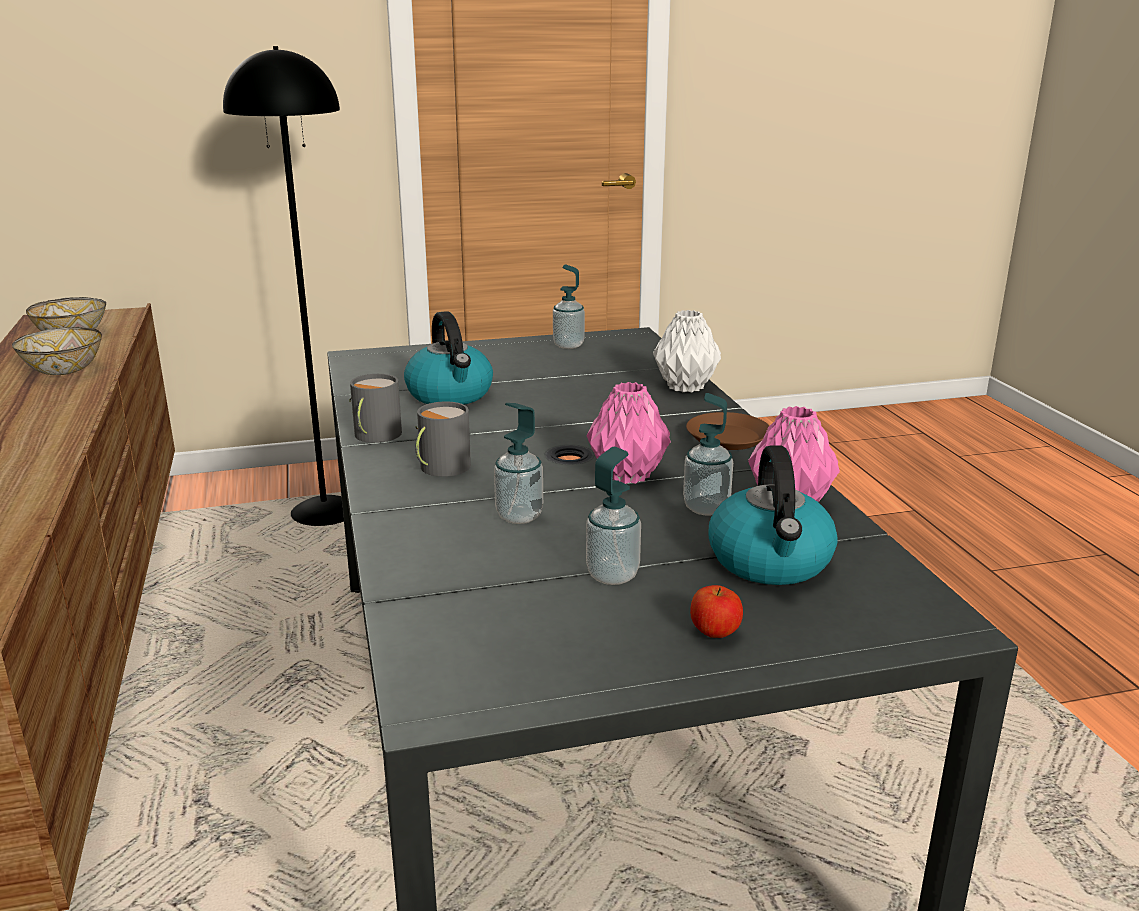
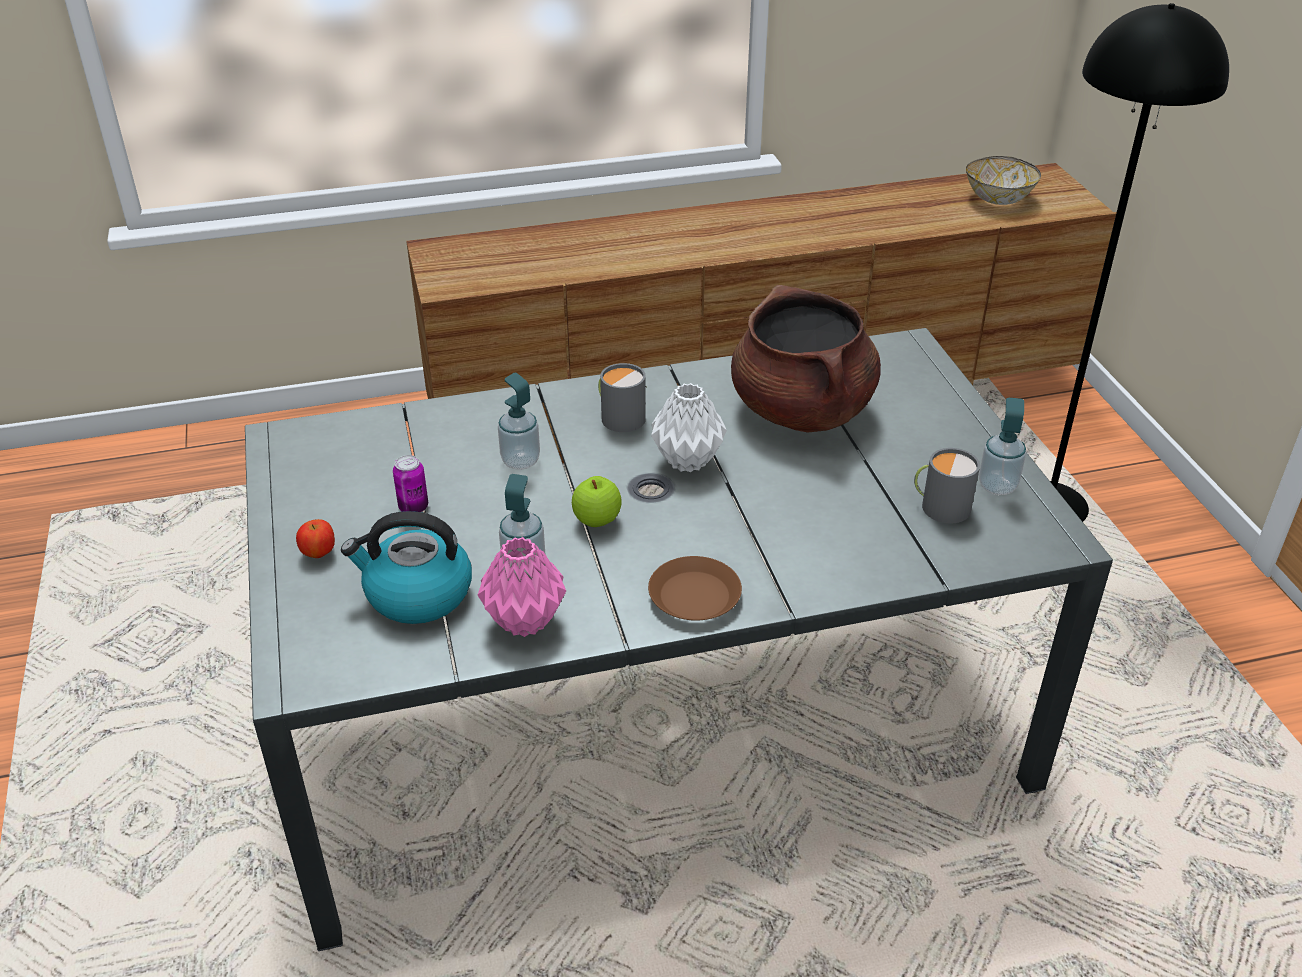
camera: 90 degrees right, 15 degrees up
(63, 371) = (896, 218): bowl -> none
(374, 435) = (691, 377): grey mug -> grey mug (940, 506)
(450, 395) = (802, 410): kettle -> brown cooking pot
(612, 575) = (413, 507): soap dispenser -> can
(626, 476) = (597, 521): pink vase -> apple
(685, 387) = (854, 576): white vase -> white vase (686, 460)

